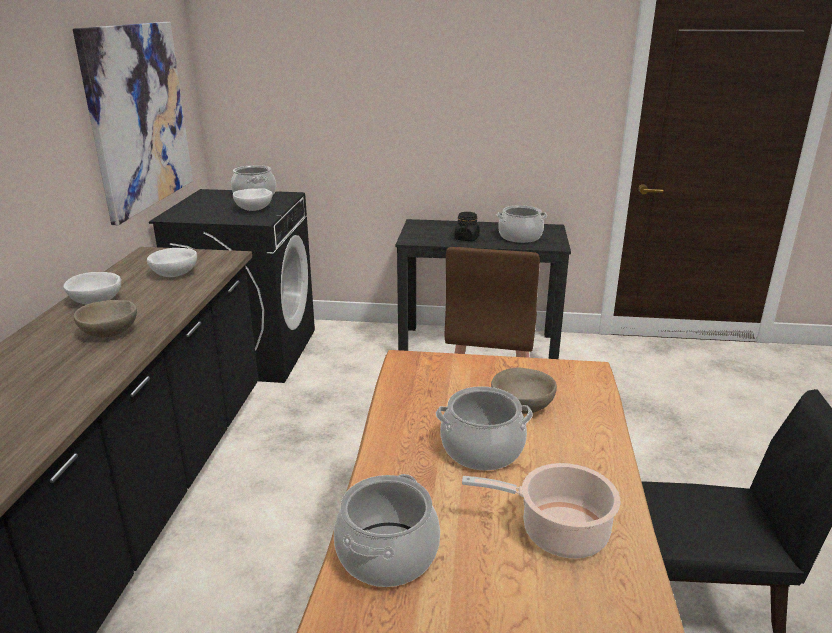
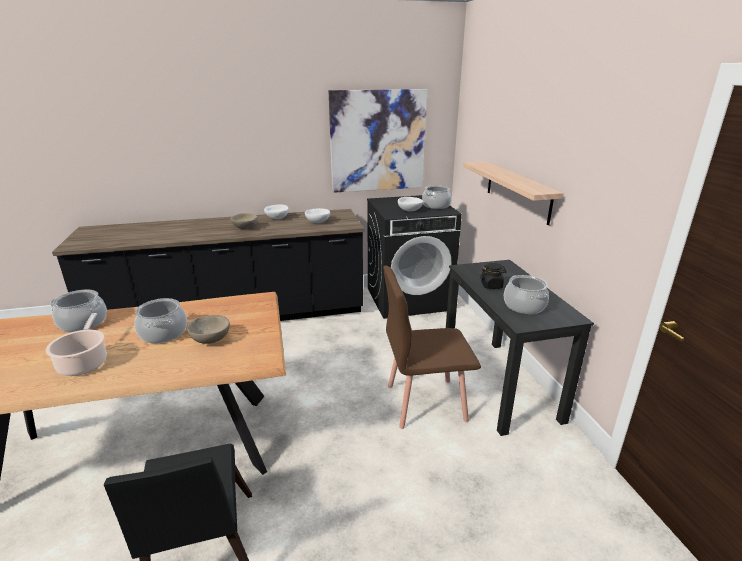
camera: 70 degrees right, 0 degrees up
(394, 136) = (517, 191): none -> shelf

